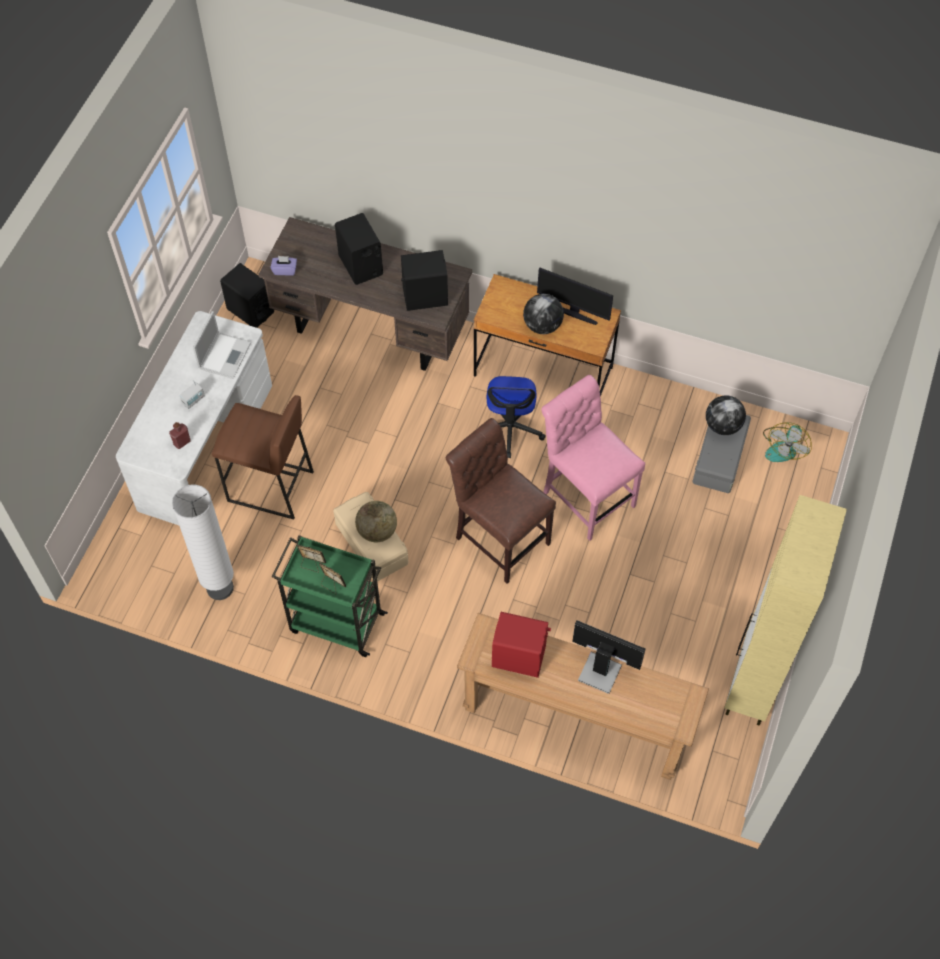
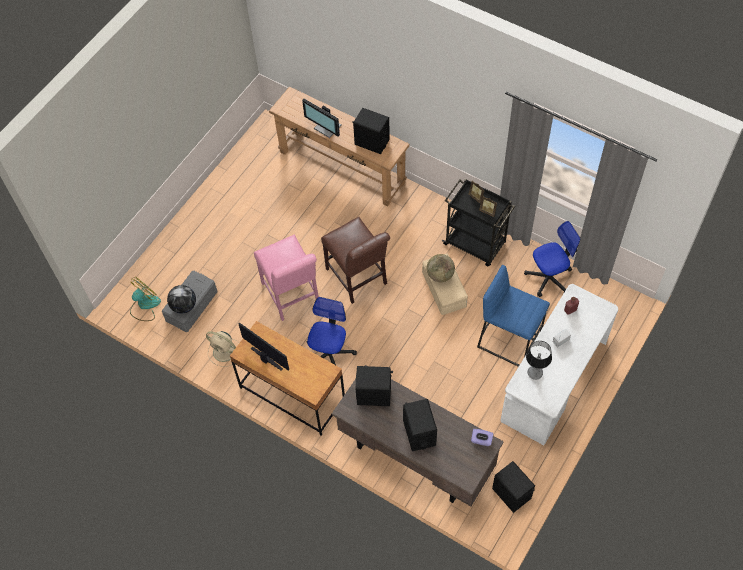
camera: 165 degrees left, 0 degrees up
(220, 588) = (549, 278): white floor lamp -> office chair
(225, 354) = (535, 373): laptop -> table lamp
(270, 487) = (509, 341): brown stool -> blue stool
(335, 622) = (475, 244): green cart -> black cart
(519, 657) = (371, 142): red speaker -> black speaker
(542, 326) = (292, 353): globe -> none
(649, 406) = (225, 352): none -> beige fan
(752, 684) = (232, 168): beige cabinet -> none

